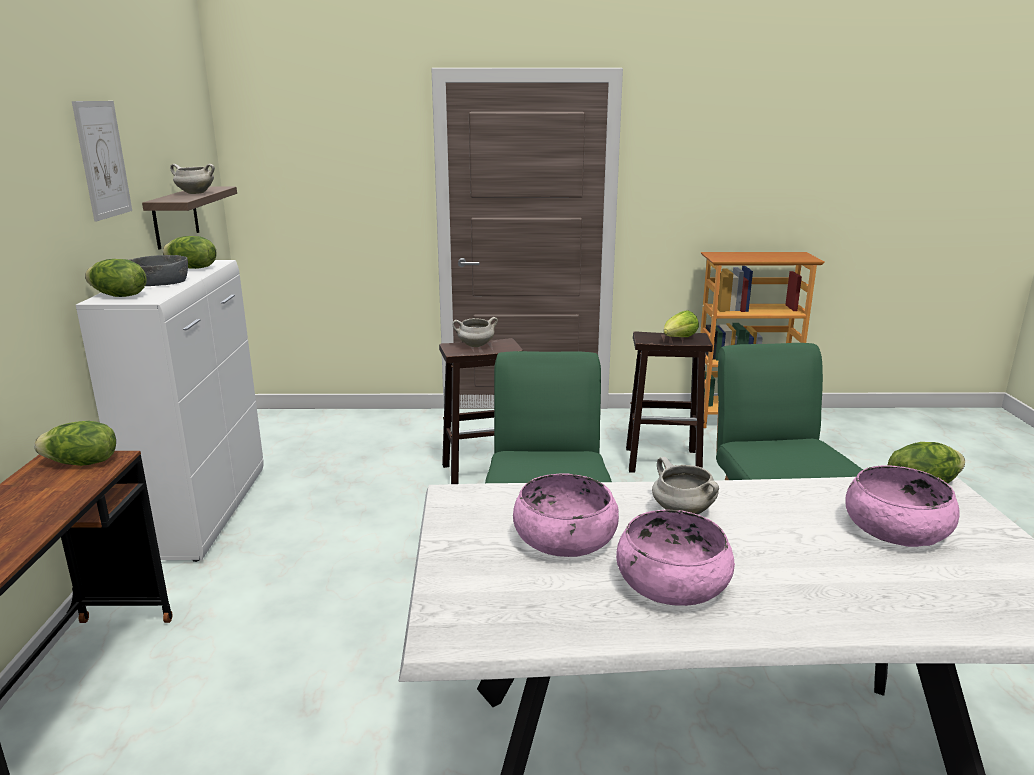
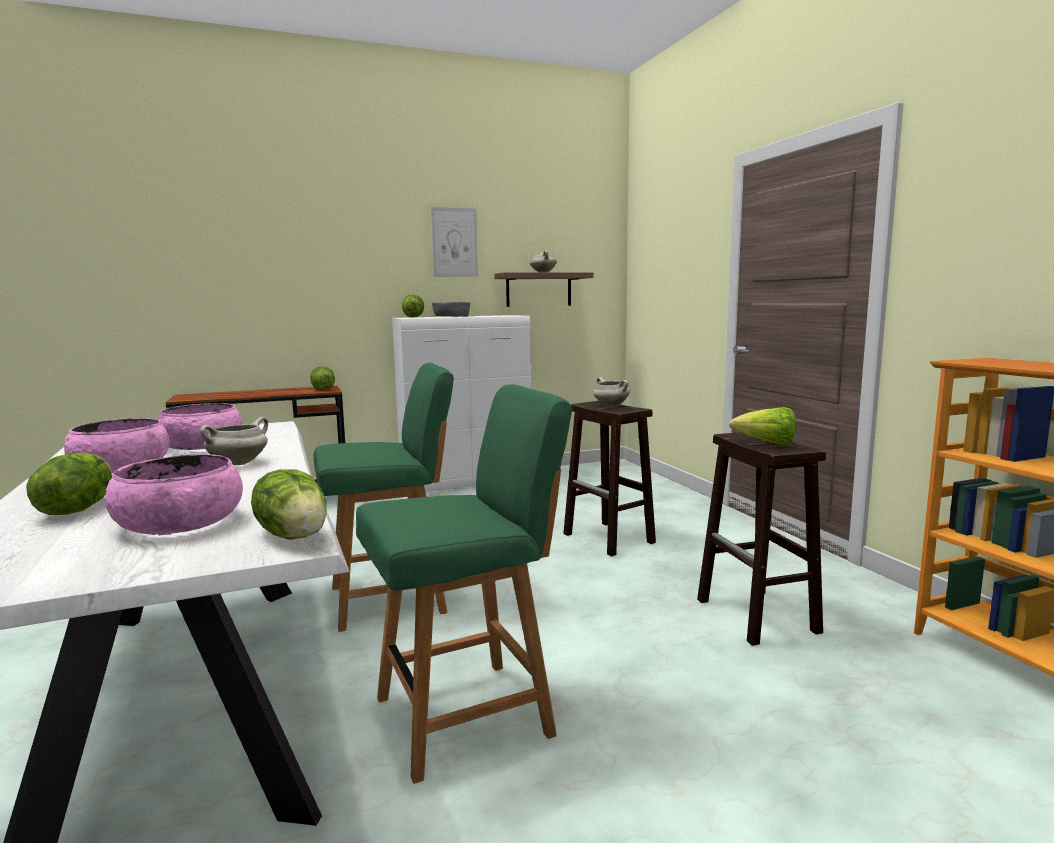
camera: 70 degrees right, 10 degrees down
(192, 268) = (493, 315): lettuce -> lettuce (76, 509)

